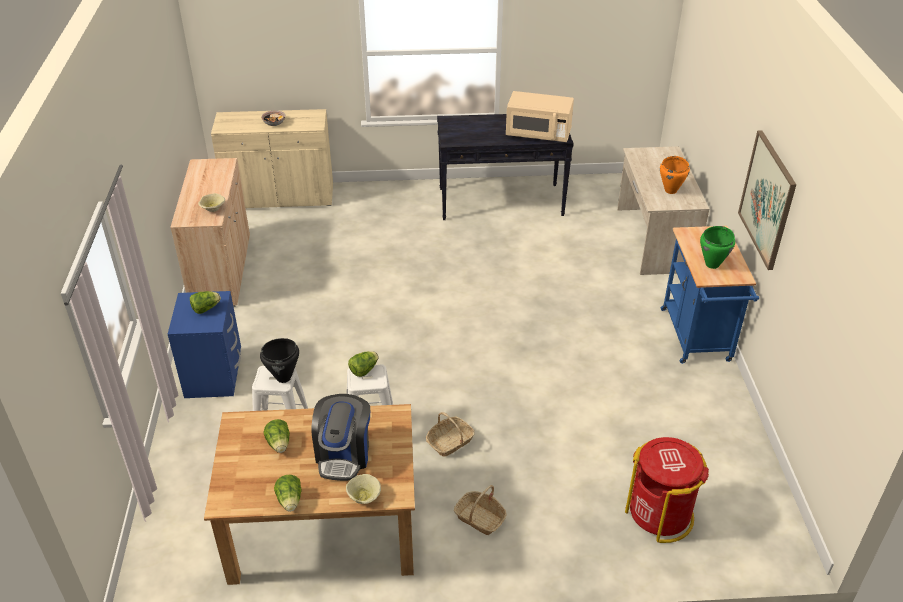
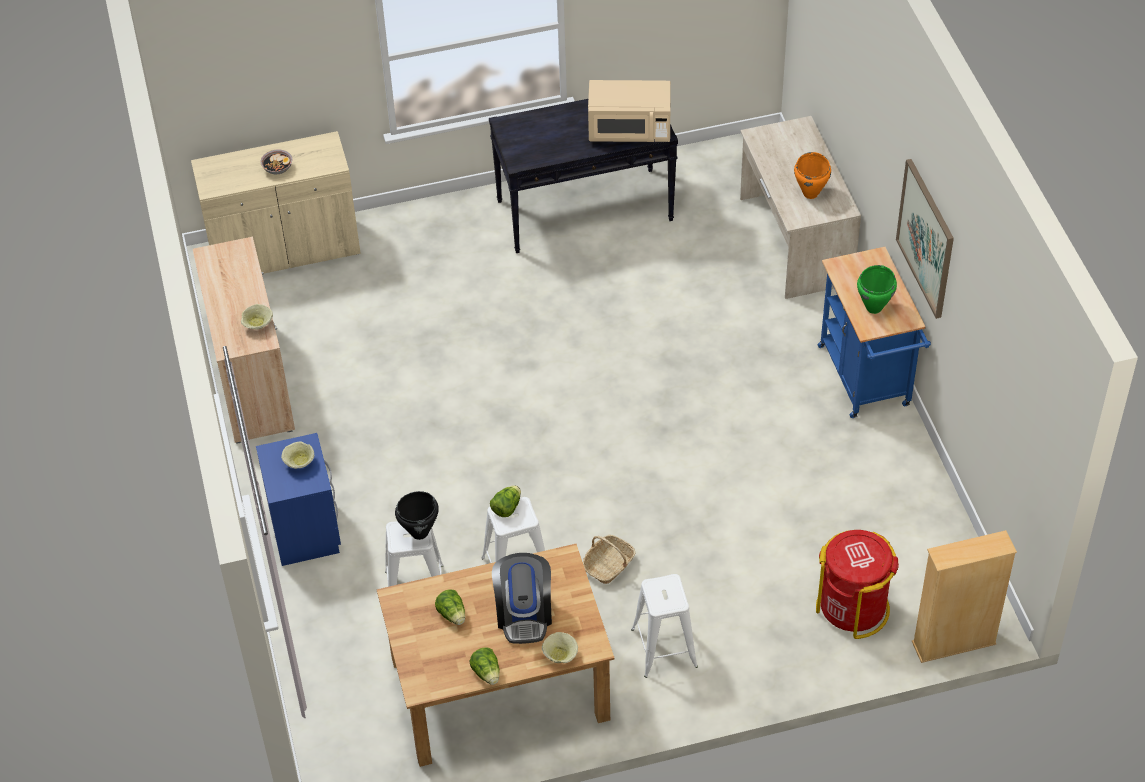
camera: 10 degrees left, 10 degrees up
(206, 309) = (299, 462): lettuce -> beige bowl
(480, 518) = (664, 647): basket -> white stool
(752, 563) = (953, 643): none -> beige bookcase

